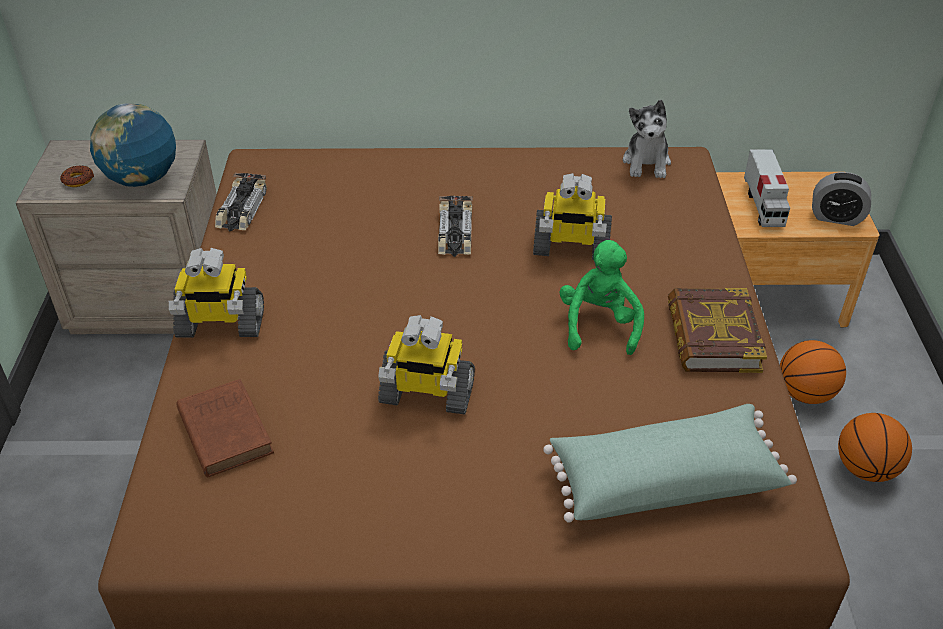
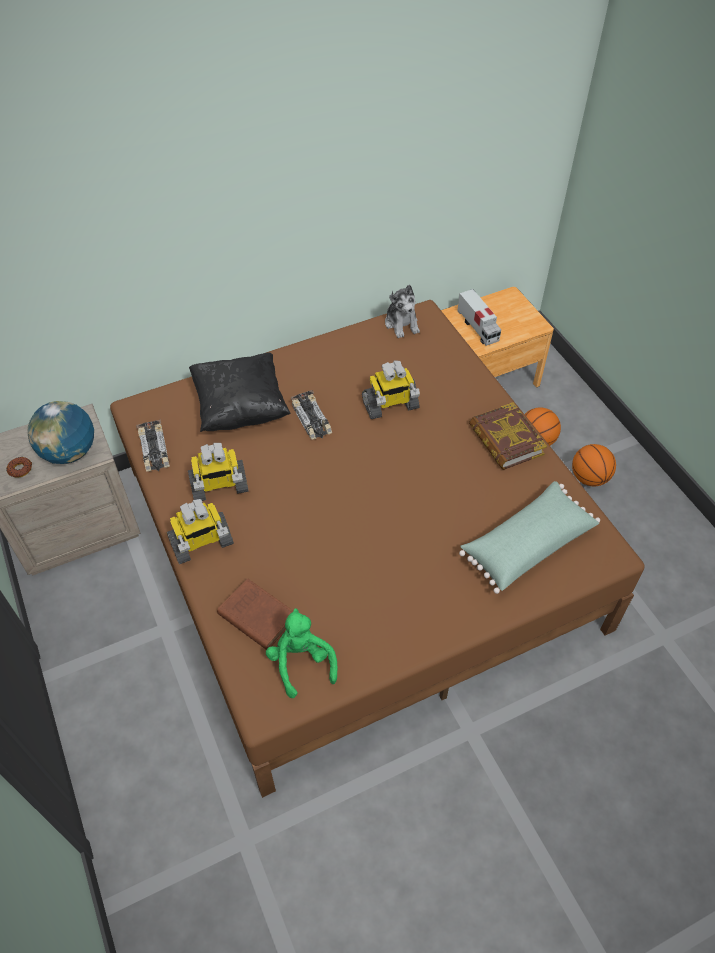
camera: 25 degrees left, 10 degrees up
(376, 195) = (241, 408): none -> black pillow
(426, 394) = (363, 542): toy robot -> toy robot (219, 487)
(599, 325) = (437, 456): green plush toy -> green plush toy (301, 662)
(836, 217) = (524, 323): alarm clock -> none

